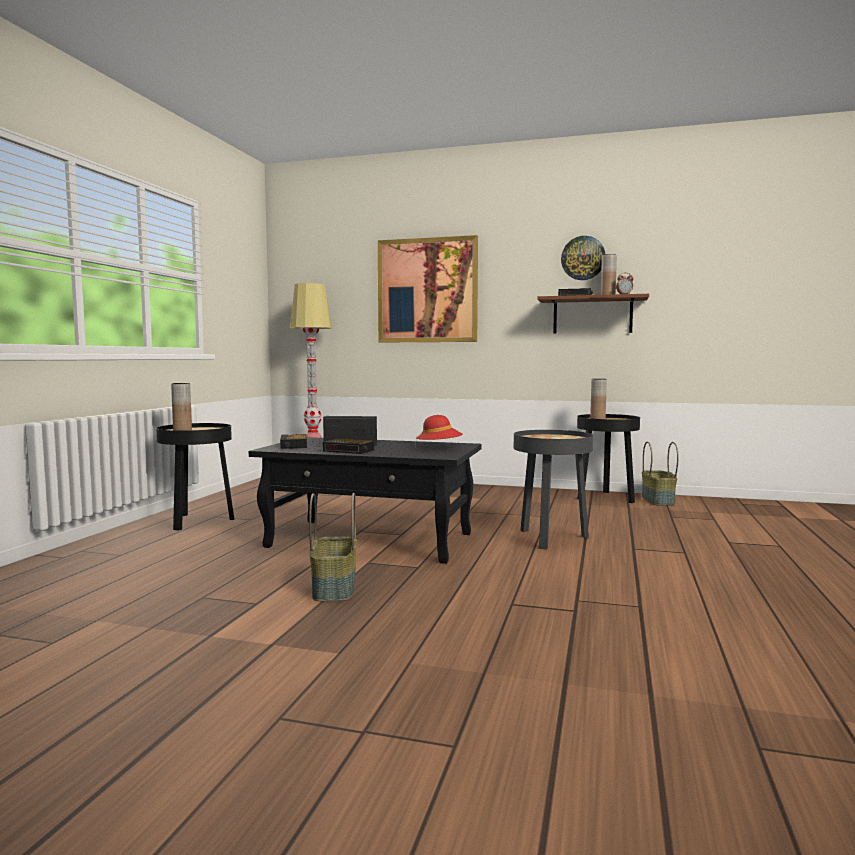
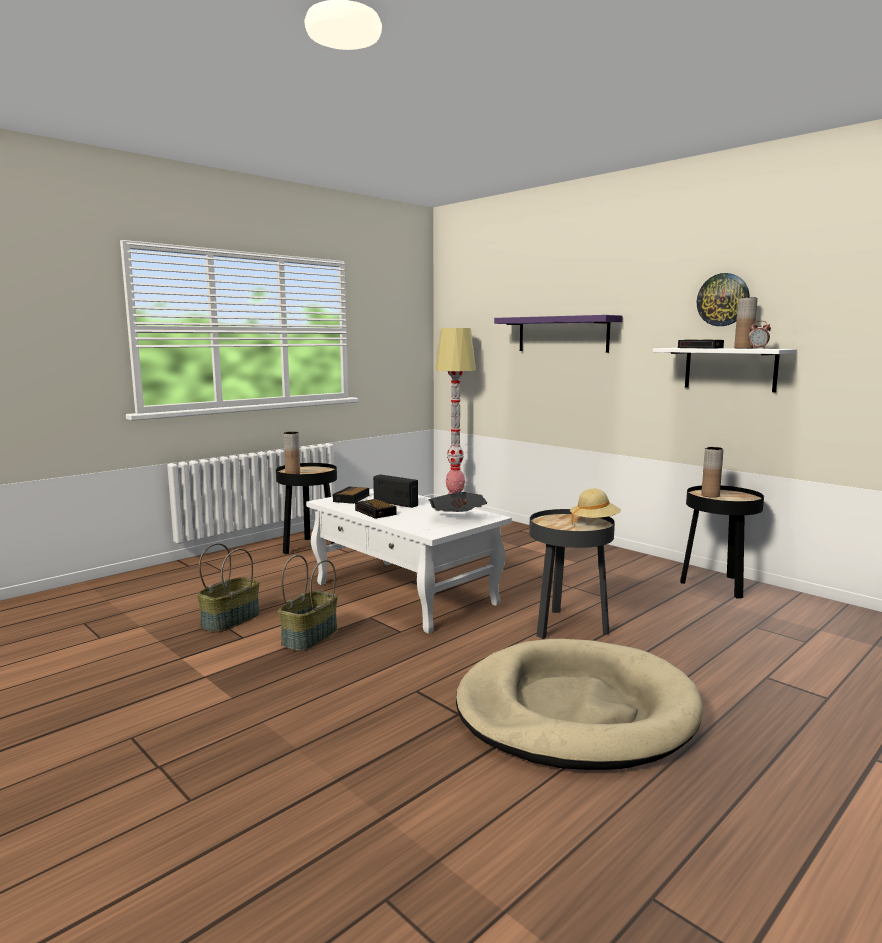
camera: 30 degrees right, 5 degrees up
(372, 540) = (406, 593): black coffee table -> white coffee table
(427, 290) = (562, 334): picture -> purple shelf
(439, 447) = (458, 519): red hat -> newspaper
(566, 436) = (594, 522): none -> beige hat
(592, 315) = (730, 369): brown shelf -> white shelf
(654, 587) = (575, 711): none -> beige dog bed
(657, 500) = (776, 600): basket -> basket (230, 620)

